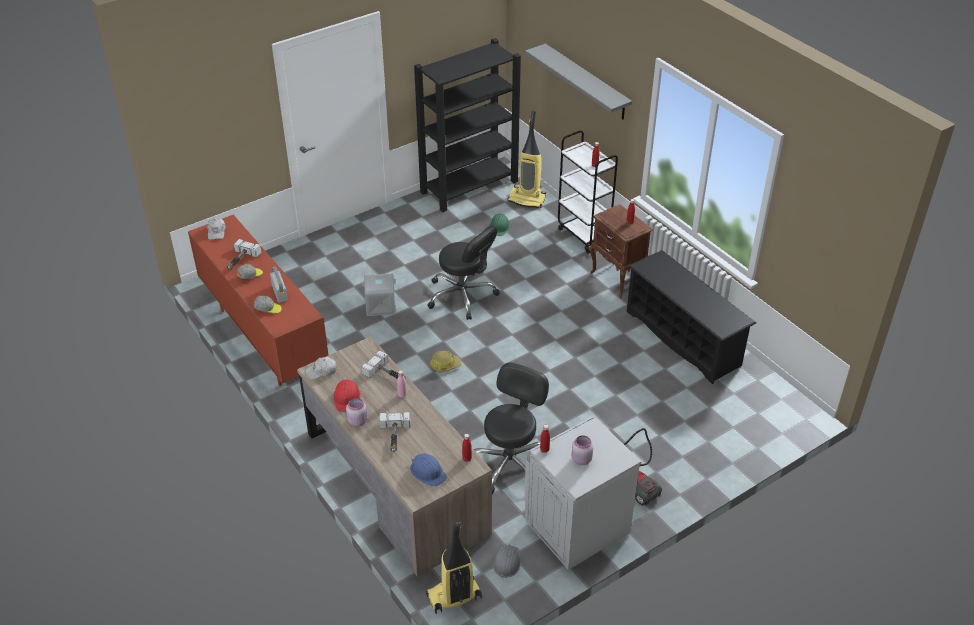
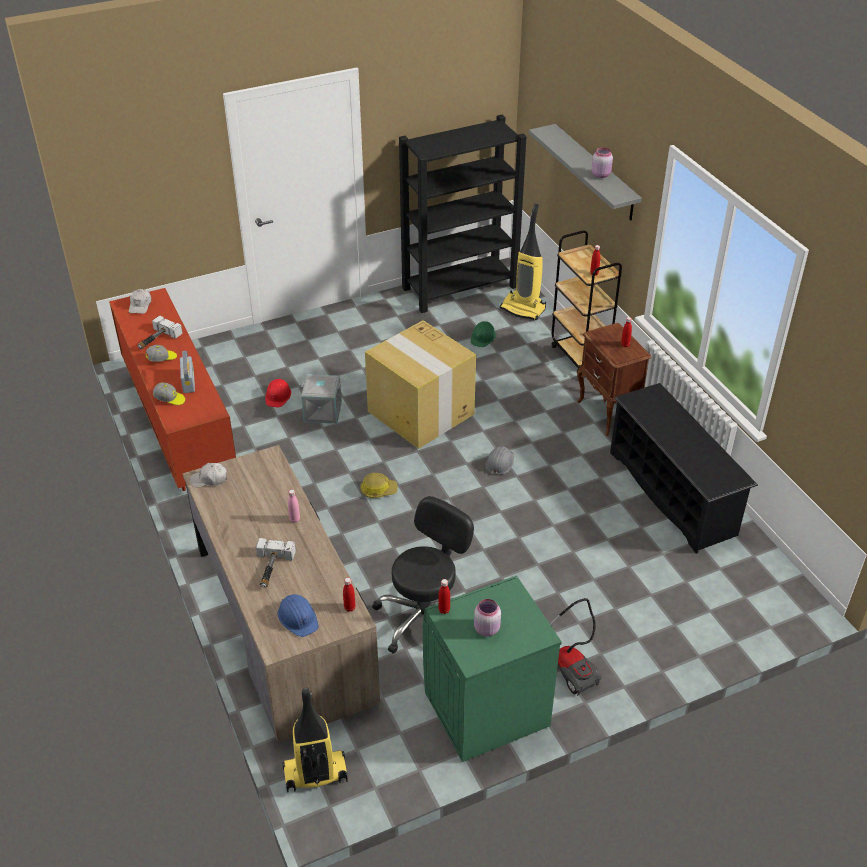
camera: 10 degrees right, 0 degrees up
(347, 398) = (229, 514): red hard hat -> red hard hat (278, 396)
(357, 421) = (233, 544): pink jar -> pink jar (601, 174)
(387, 374) = (284, 492): hammer -> none
(464, 297) = (421, 413): black office chair -> cardboard box
(507, 562) = (390, 741): grey hard hat -> grey hard hat (499, 463)
(576, 528) = (486, 710): white washing machine -> green washing machine
(584, 237) = (580, 359): white cart -> brown cart

